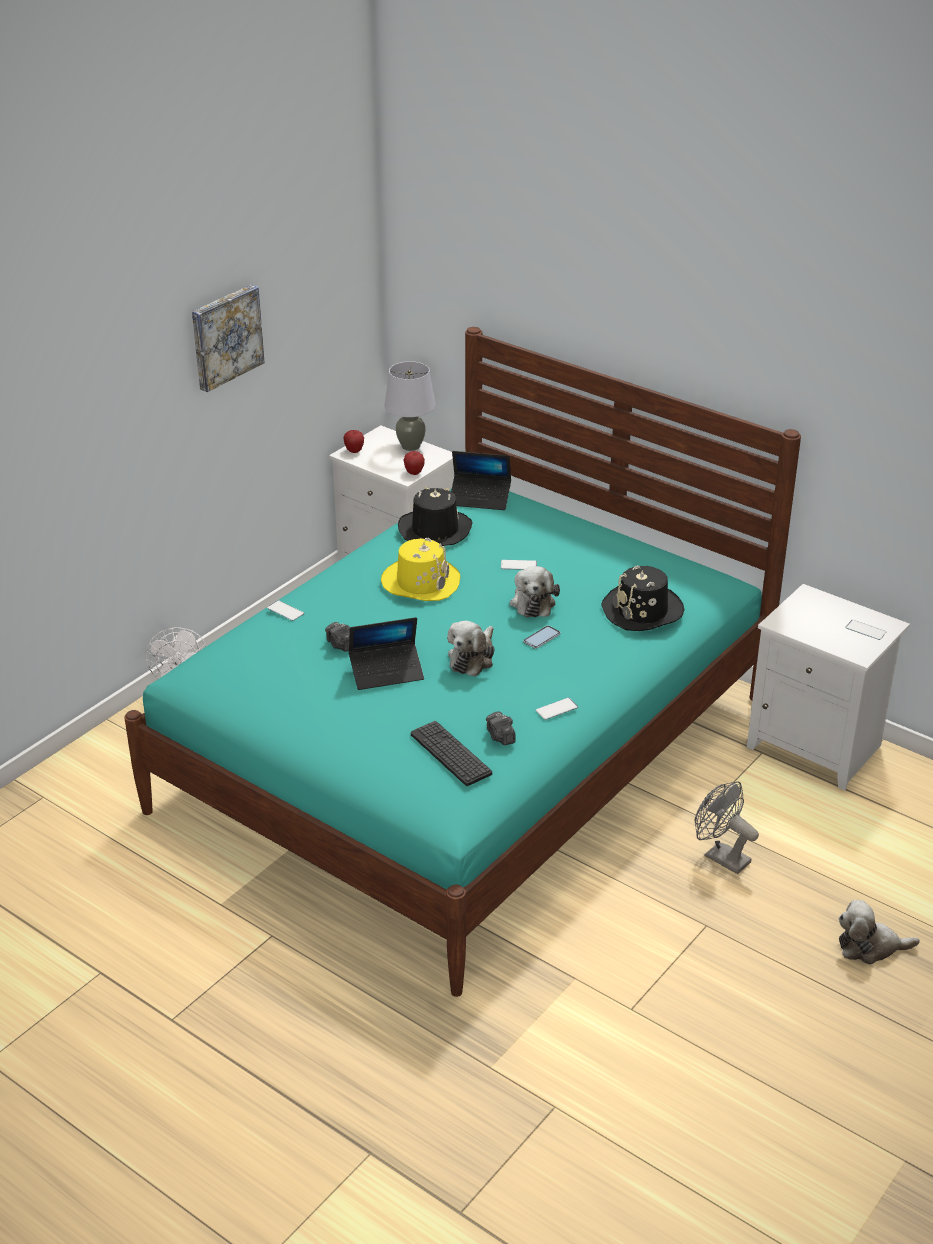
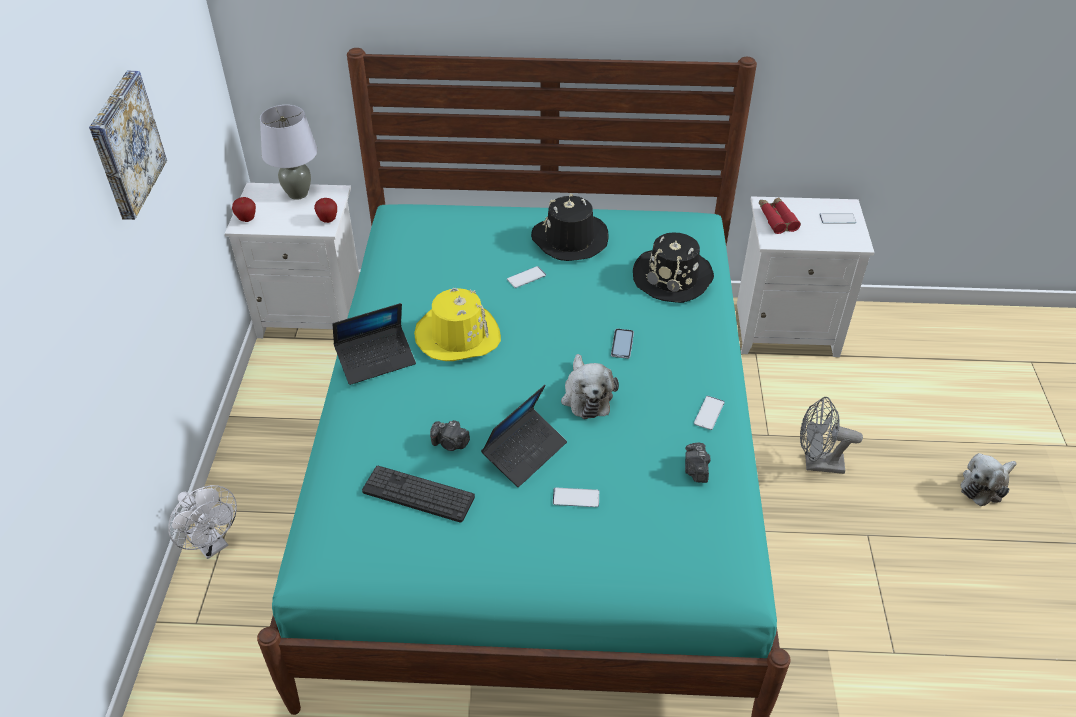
camera: 35 degrees left, 10 degrees up
(285, 611) = (354, 430): phone -> phone (576, 498)
(434, 530) = (414, 273): black hat -> black hat (569, 239)
(450, 754) = (673, 514): keyboard -> keyboard (418, 494)
(480, 498) = (421, 223): laptop -> laptop (376, 360)
(500, 737) = (696, 470): camera -> camera turned 60 degrees clockwise
(532, 602) = (577, 310): plush toy -> none
(804, 609) = (777, 219): none -> red binoculars

